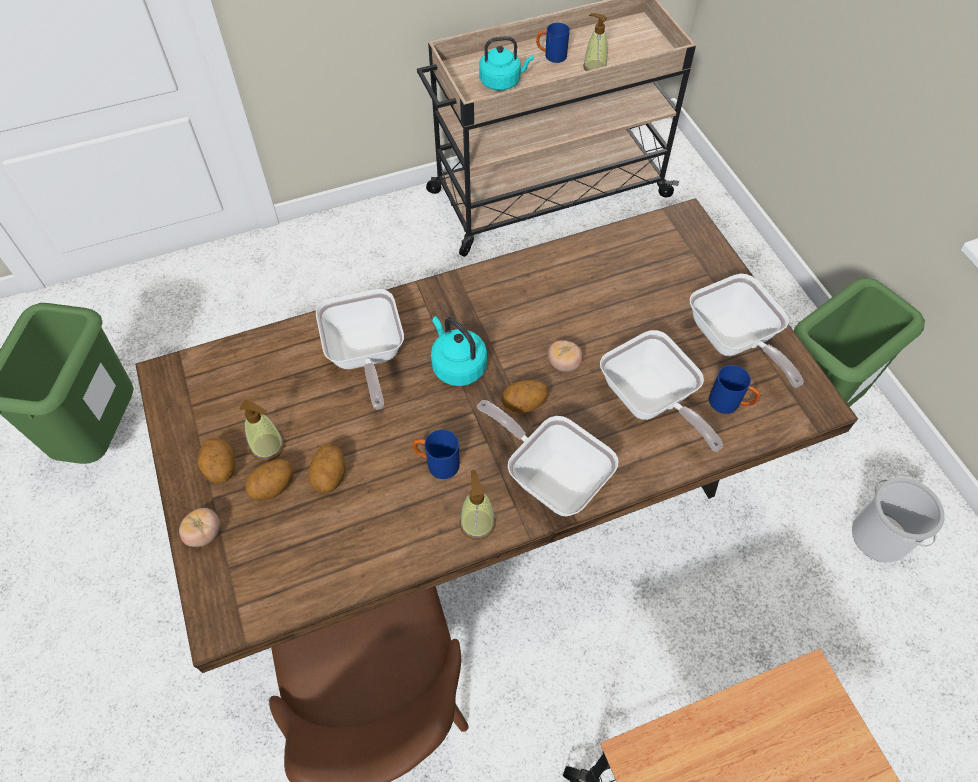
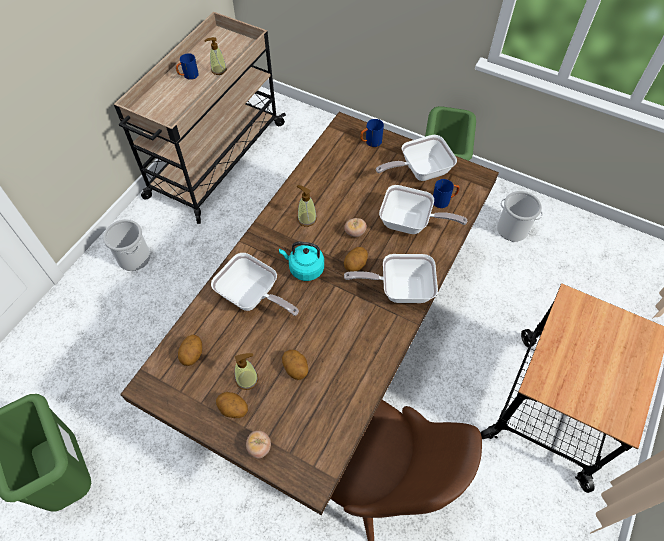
camera: 40 degrees left, 0 degrees up
(273, 488) = (272, 396): potato -> potato (193, 355)
(361, 250) = (134, 257): none -> bucket
(437, 464) = (342, 323): blue mug -> blue mug (370, 142)
(477, 523) = (388, 336): soap dispenser -> soap dispenser (307, 219)
(502, 82) = (174, 105): turquoise kettle -> none
(734, 342) = (420, 171): frying pan -> frying pan turned 135 degrees clockwise

